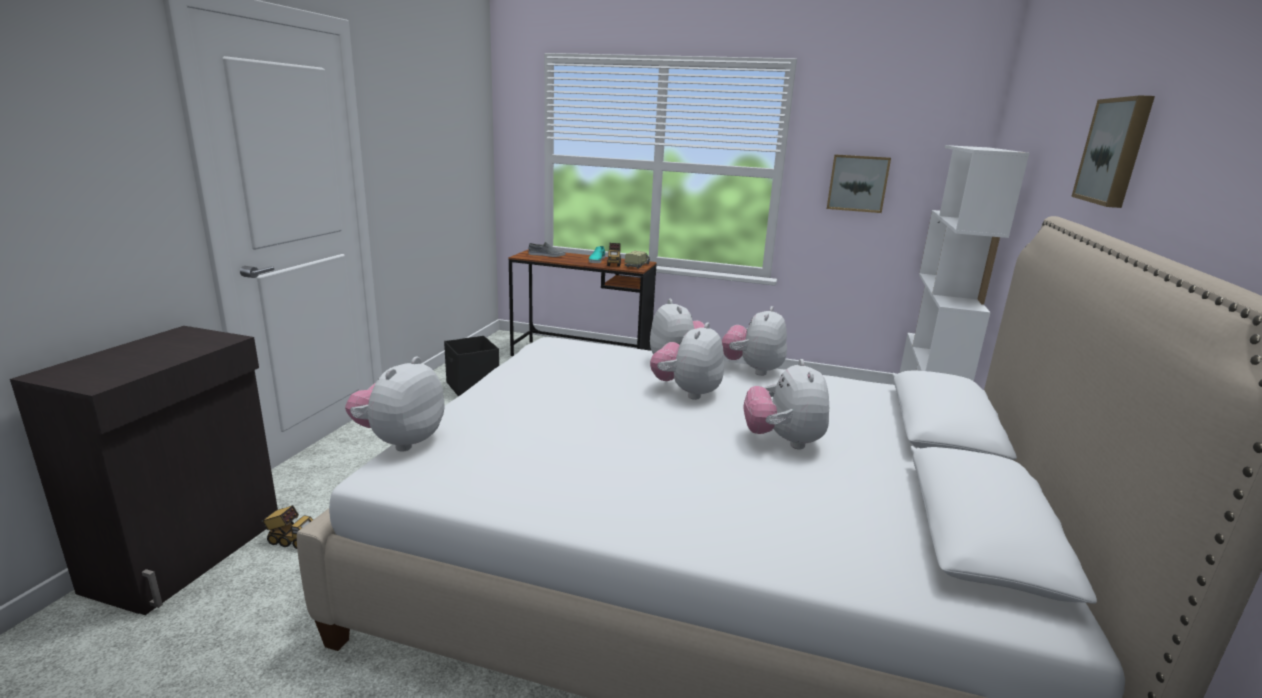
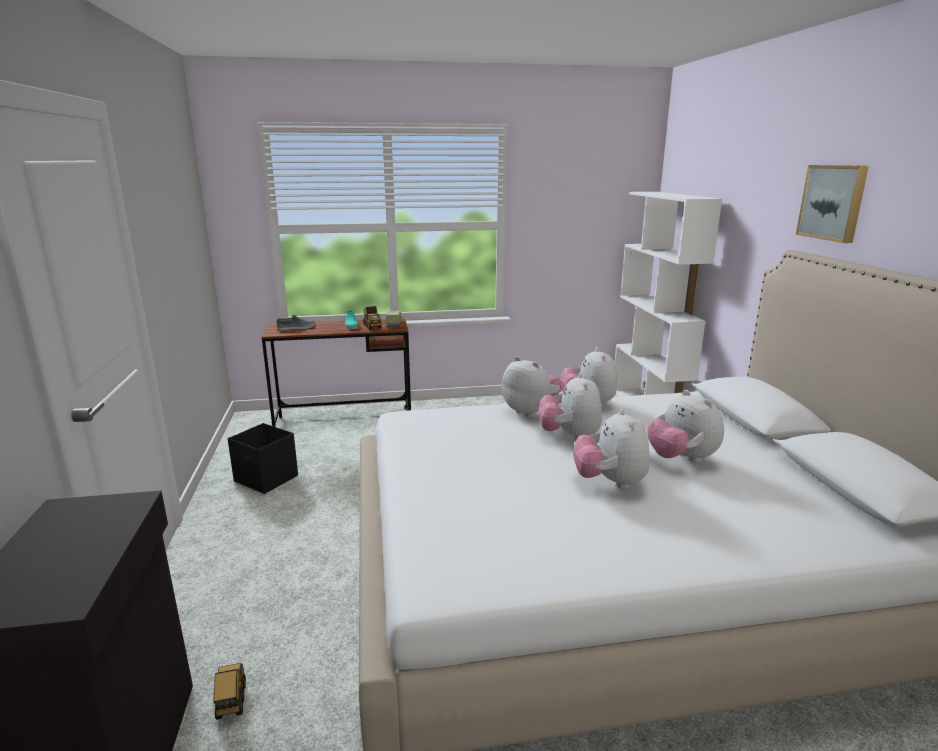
camera: 25 degrees left, 0 degrees up
(292, 541) = (231, 702): toy truck -> toy truck turned 90 degrees counterclockwise
(400, 441) = (401, 555): plush toy -> plush toy (610, 482)
(857, 183) = (566, 227): picture -> none

